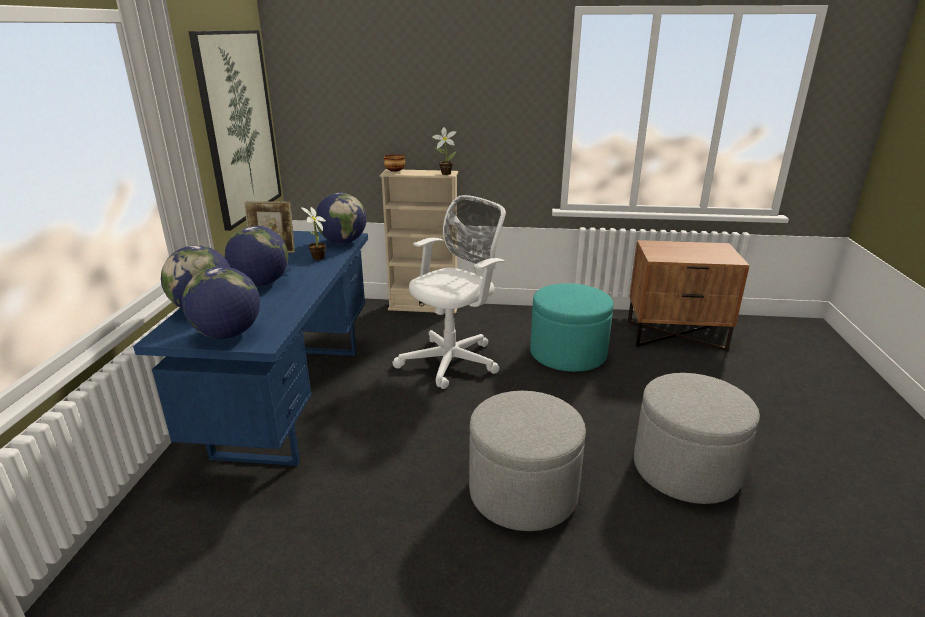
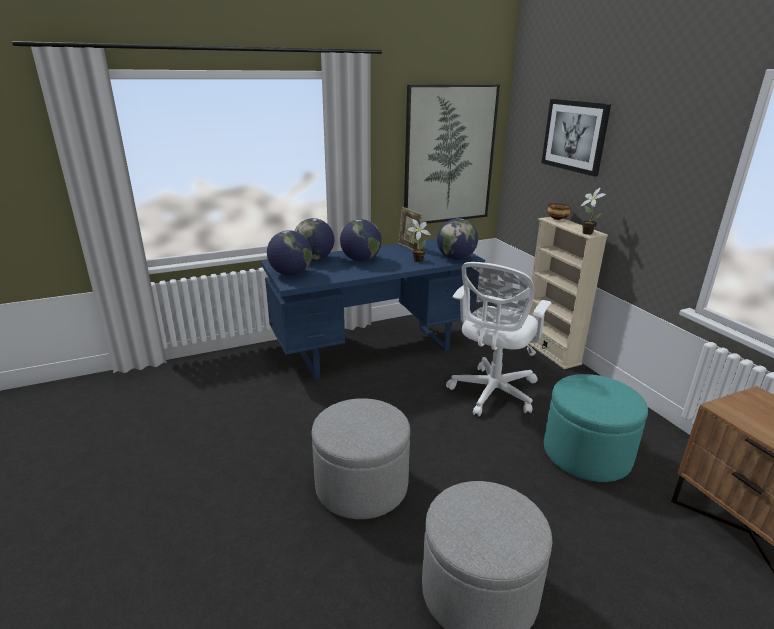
camera: 60 degrees right, 0 degrees up
(386, 81) = (574, 136): none -> picture
(453, 360) = (491, 394): white office chair -> white office chair turned 105 degrees clockwise

